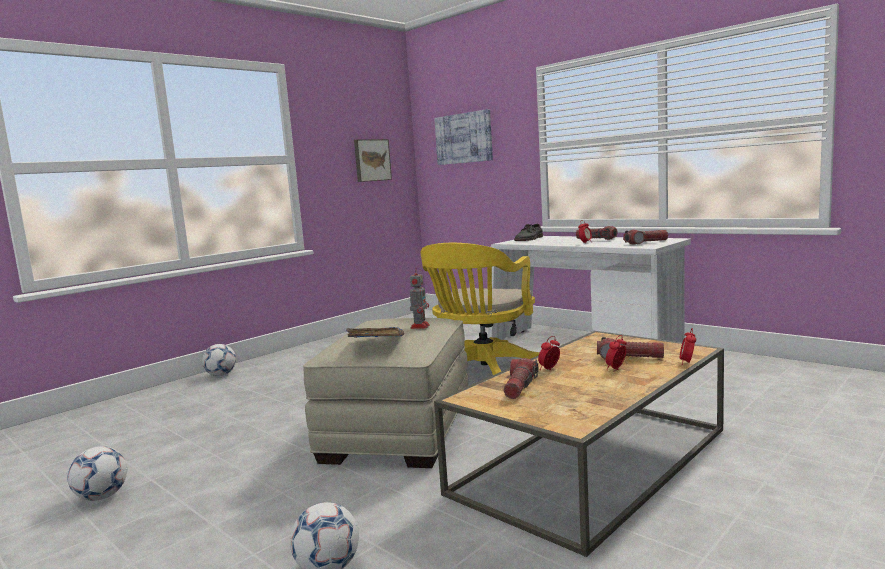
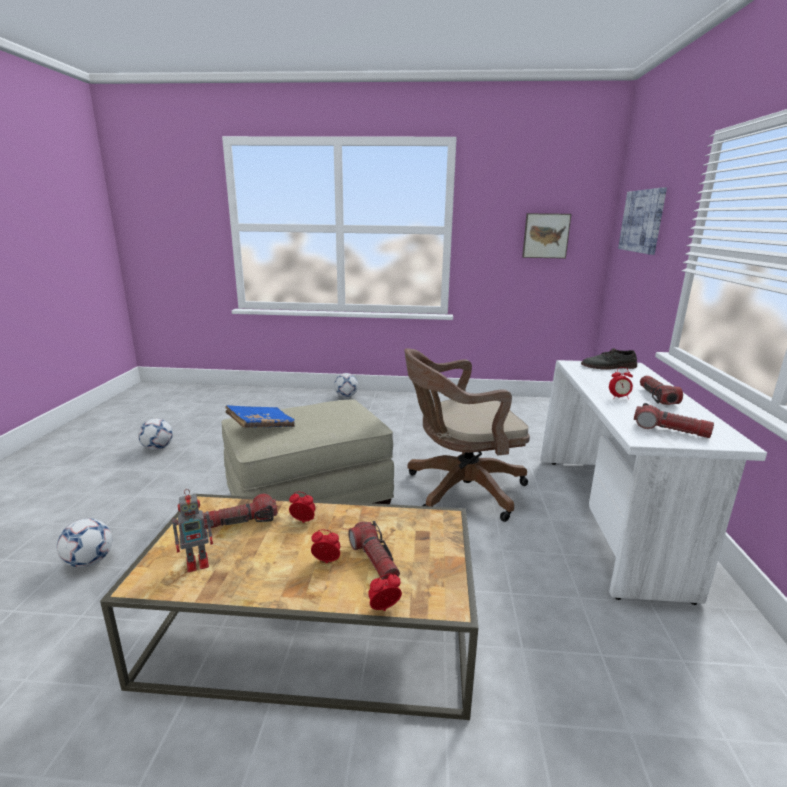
camera: 50 degrees right, 10 degrees up
(420, 326) = (330, 423): toy robot -> toy robot (199, 562)
(482, 375) = (459, 490): yellow office chair -> brown office chair

